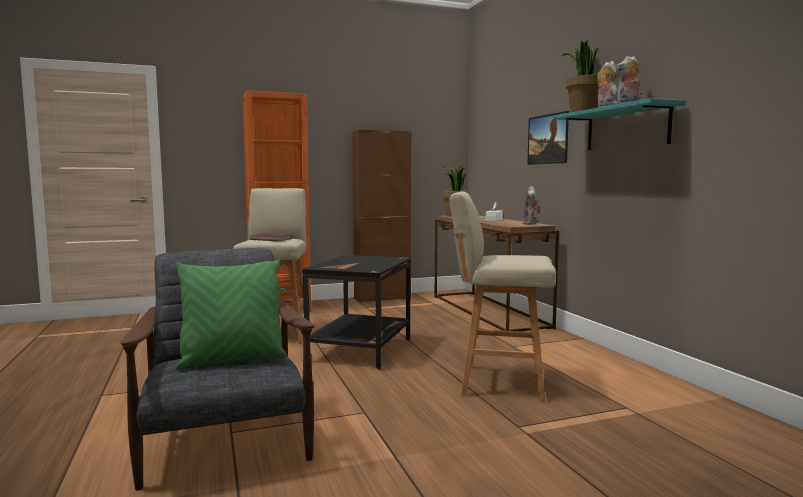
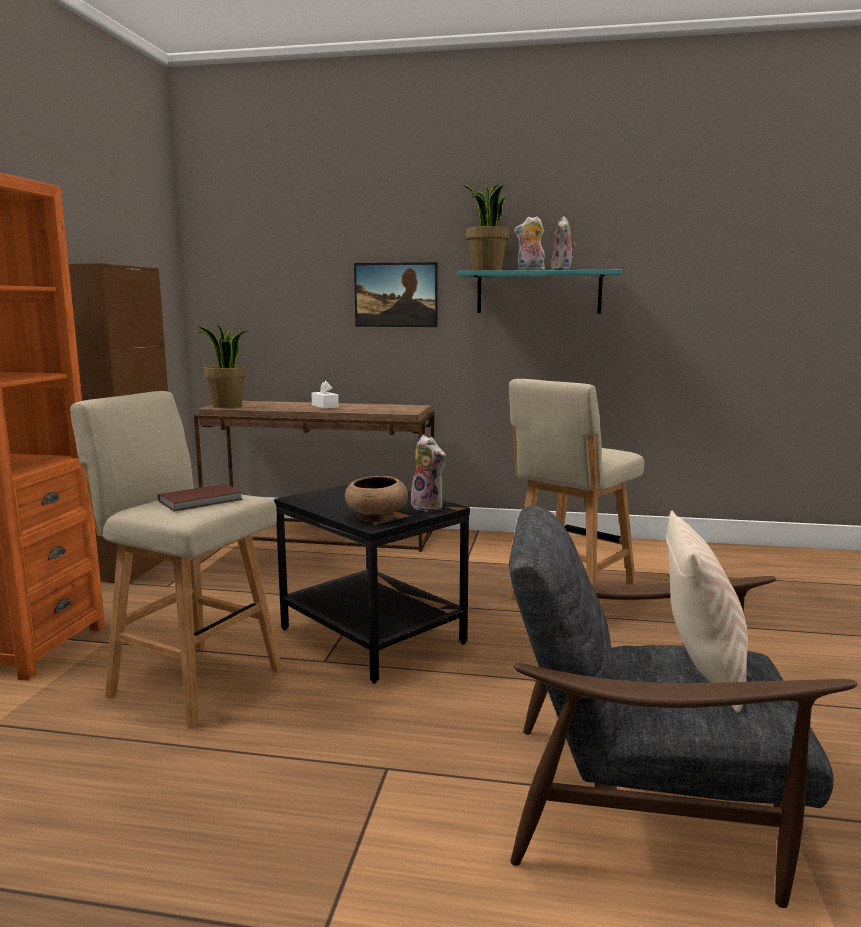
camera: 60 degrees left, 5 degrees up
(232, 360) = (701, 670): green pillow -> beige pillow
(331, 266) = (376, 517): none -> brown bowl
(531, 224) = (402, 406): plush toy -> plush toy (429, 507)

